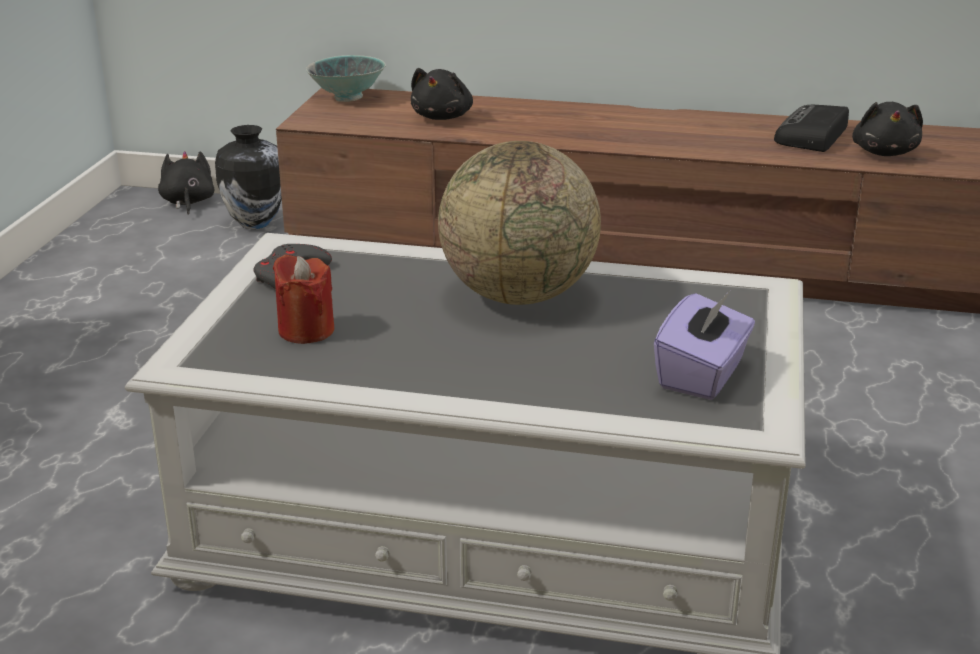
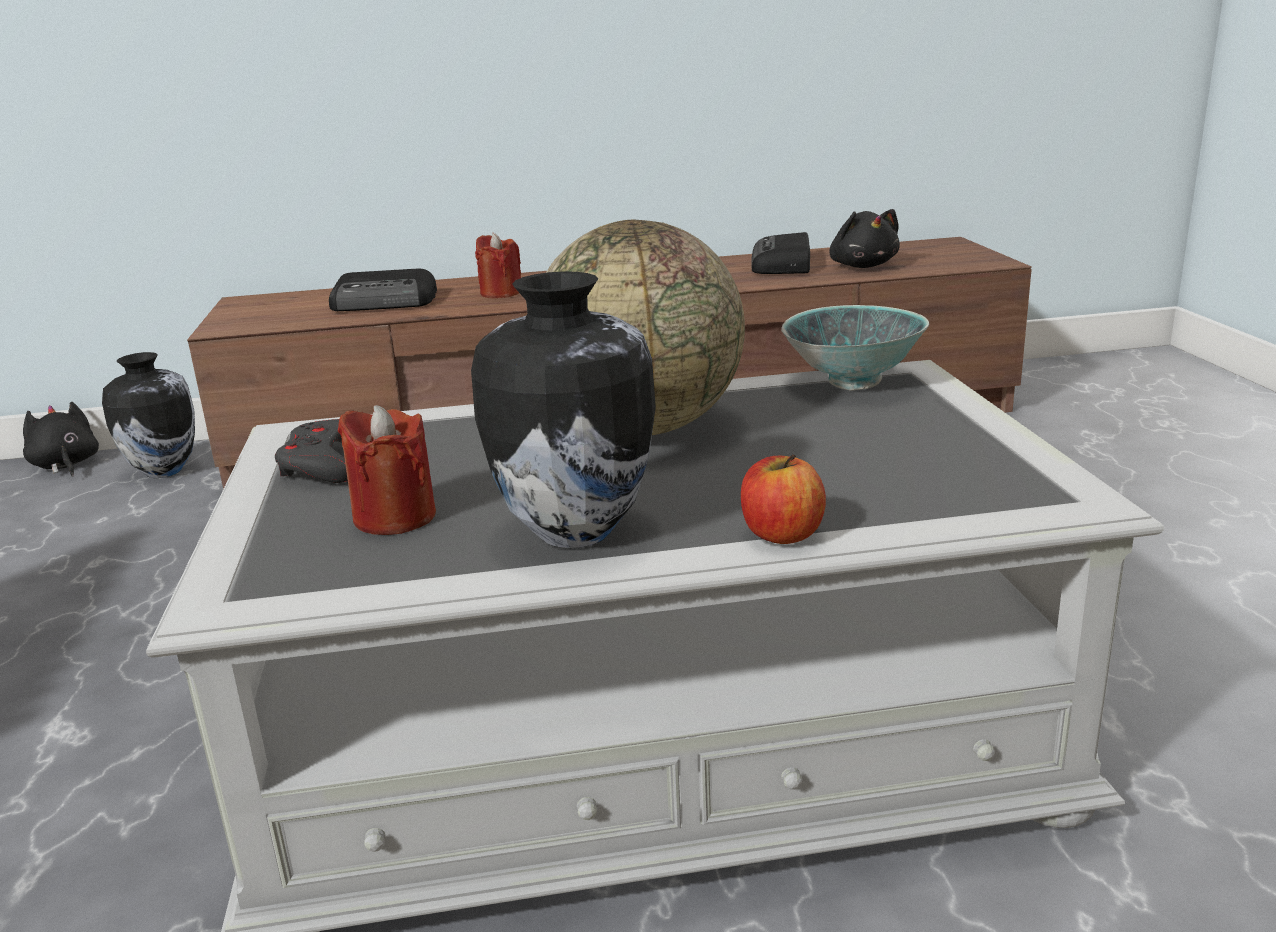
camera: 20 degrees left, 5 degrees down
(348, 98) = (260, 302): bowl -> bowl (854, 382)
(405, 368) = (573, 531): none -> vase
(443, 117) = (386, 302): black plush toy -> radio
(533, 403) = (782, 534): none -> apple
(540, 124) = (500, 293): none -> red candle
(702, 375) = (944, 462): purple tissue box -> none

